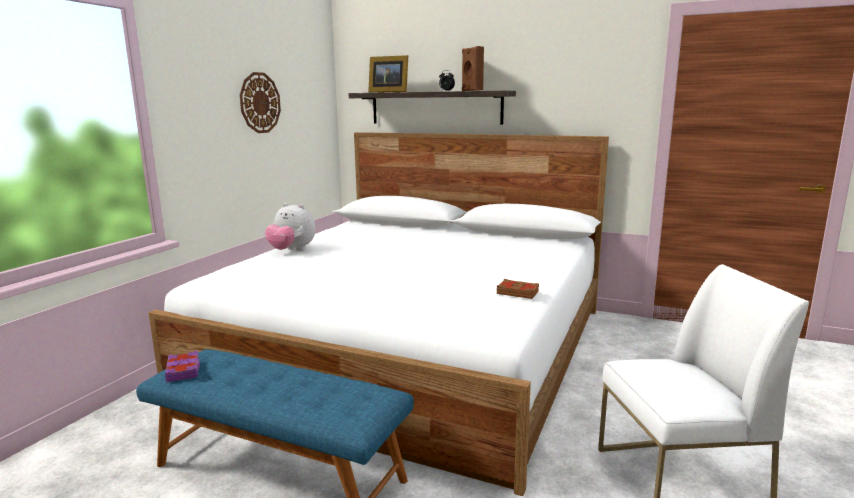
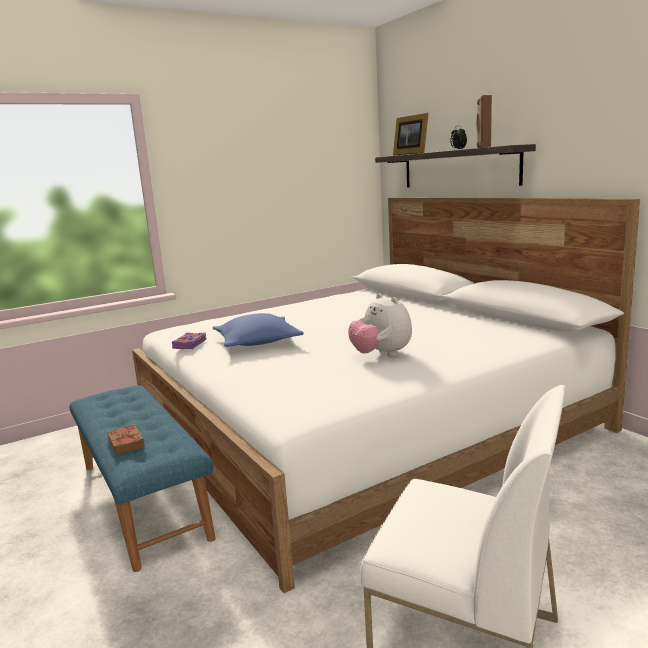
camera: 35 degrees right, 0 degrees up
(183, 370) = (98, 397): purple book -> purple book (190, 344)
(260, 103) = (275, 172): wall clock -> none
(292, 251) = (269, 312): plush toy -> plush toy (381, 355)
(339, 278) = (257, 342): none -> blue pillow
(517, 292) = (381, 381): brown book -> brown book (126, 443)

